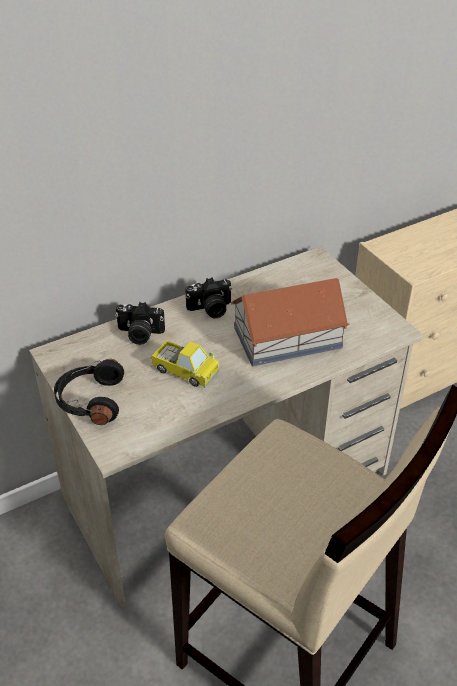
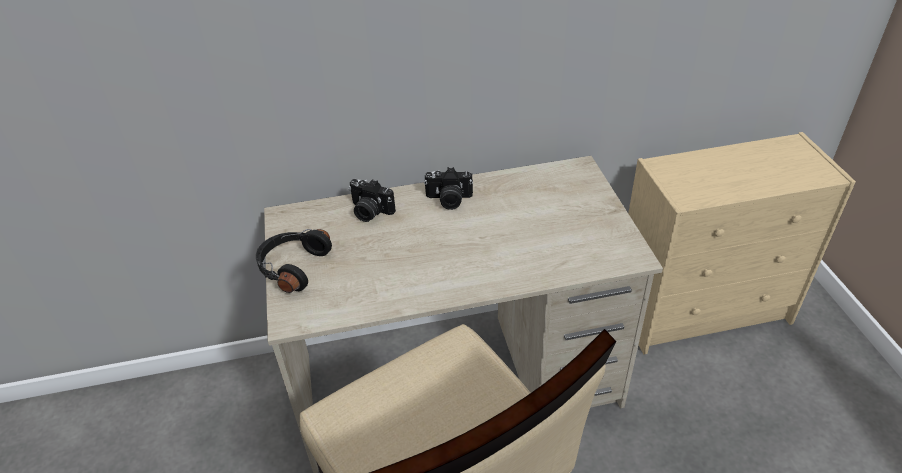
camera: 20 degrees right, 0 degrees up
(185, 371) = (394, 256): toy truck -> none
(286, 336) = (511, 241): toy house -> none

